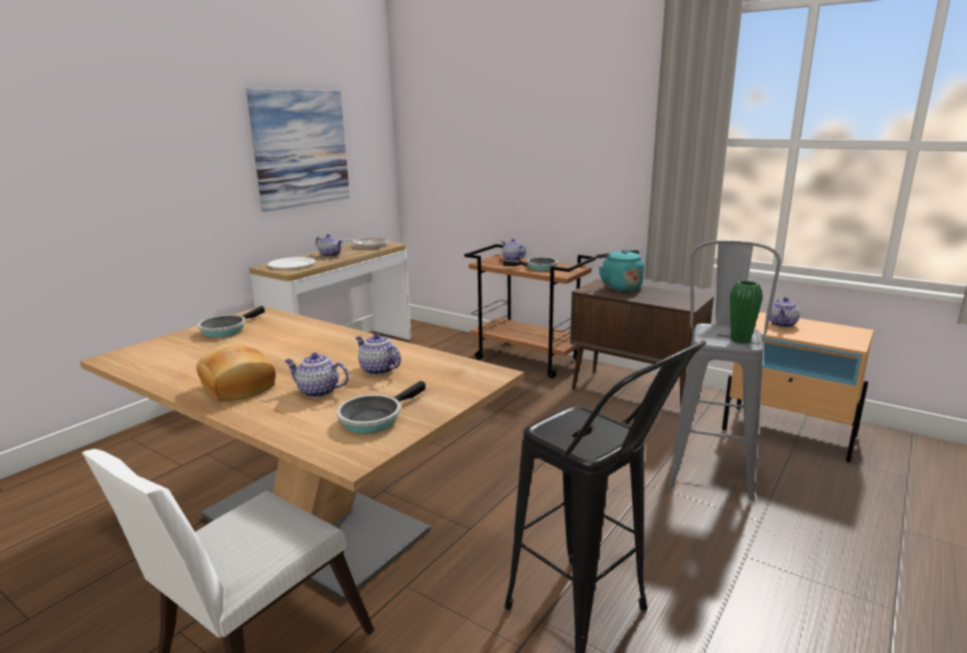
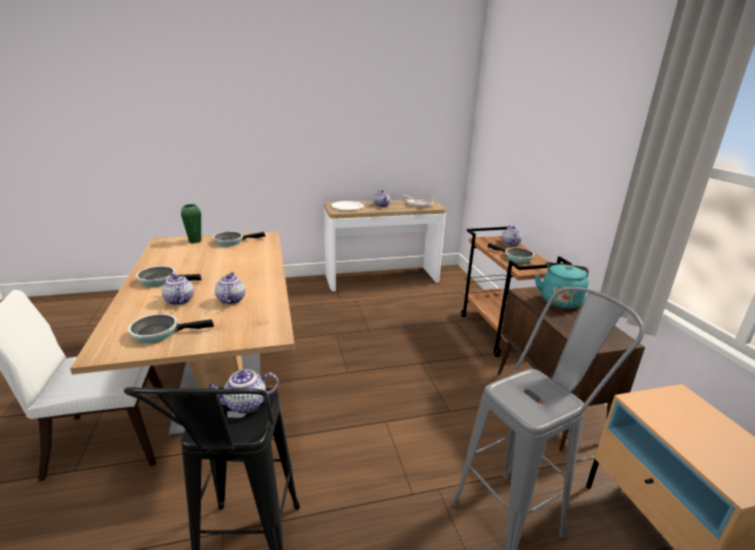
camera: 40 degrees right, 5 degrees up
(236, 387) = (161, 280): bread -> frying pan
(301, 148) = (380, 124): picture -> none
(740, 340) = (536, 407): green vase -> green vase (195, 241)
(782, 324) = (685, 414): teapot -> teapot (245, 404)

